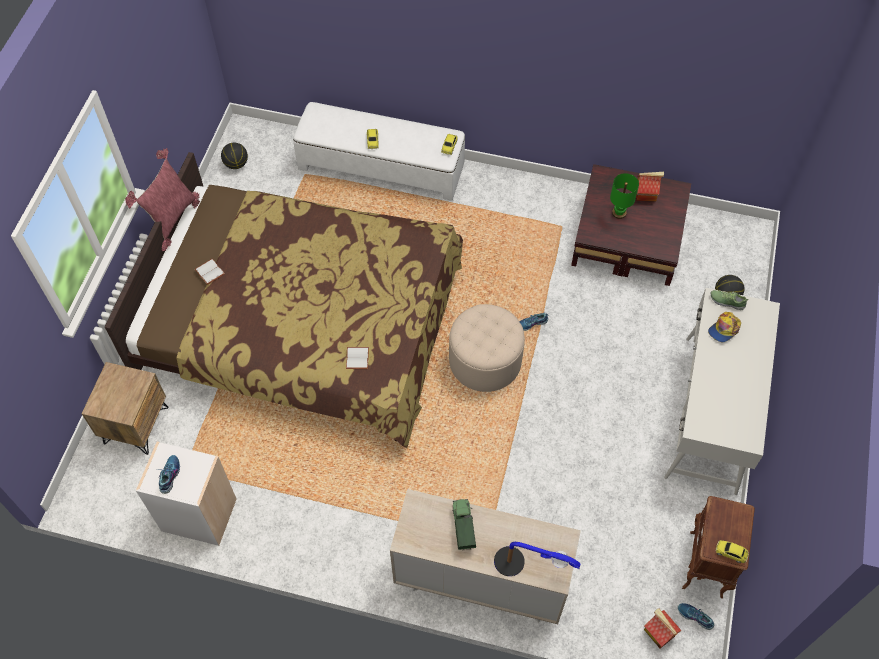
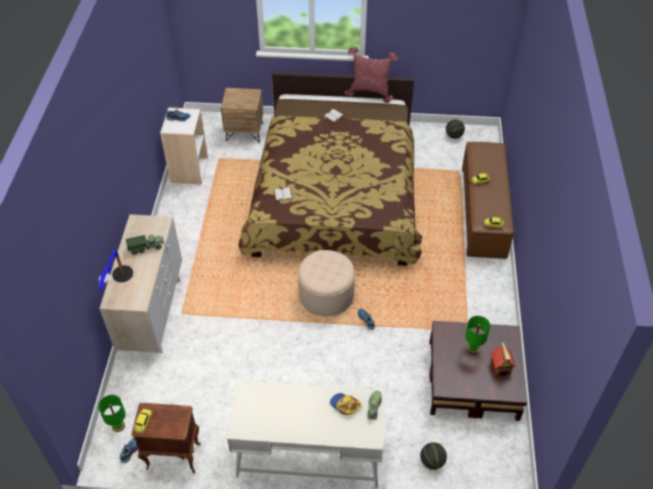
camera: 80 degrees right, 10 degrees down
(382, 165) = (483, 211): white bench -> brown bench
(658, 633) = (118, 426): toy house -> green table lamp

